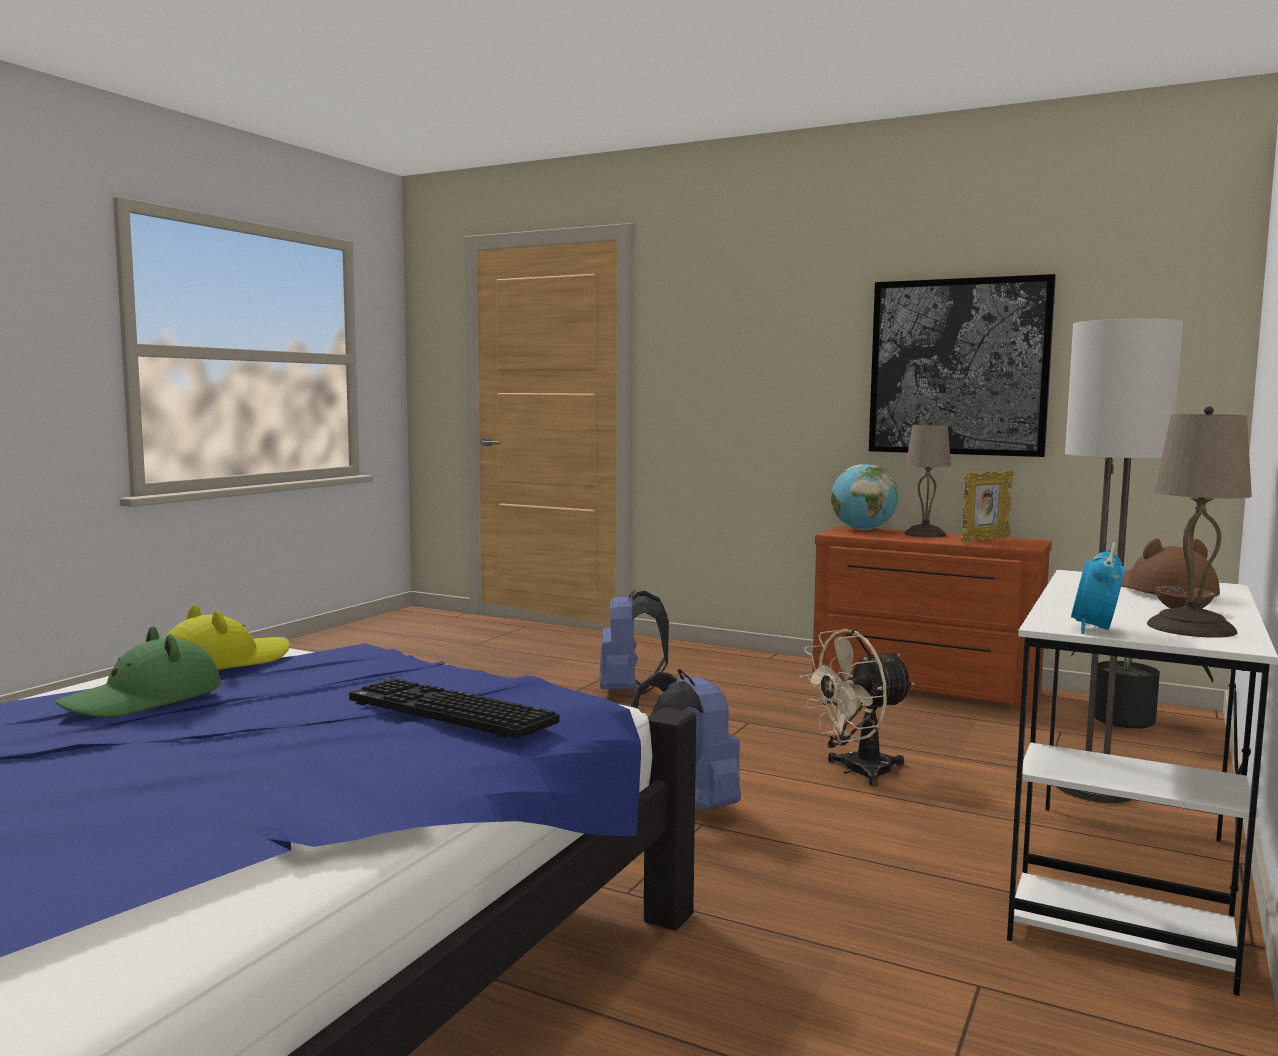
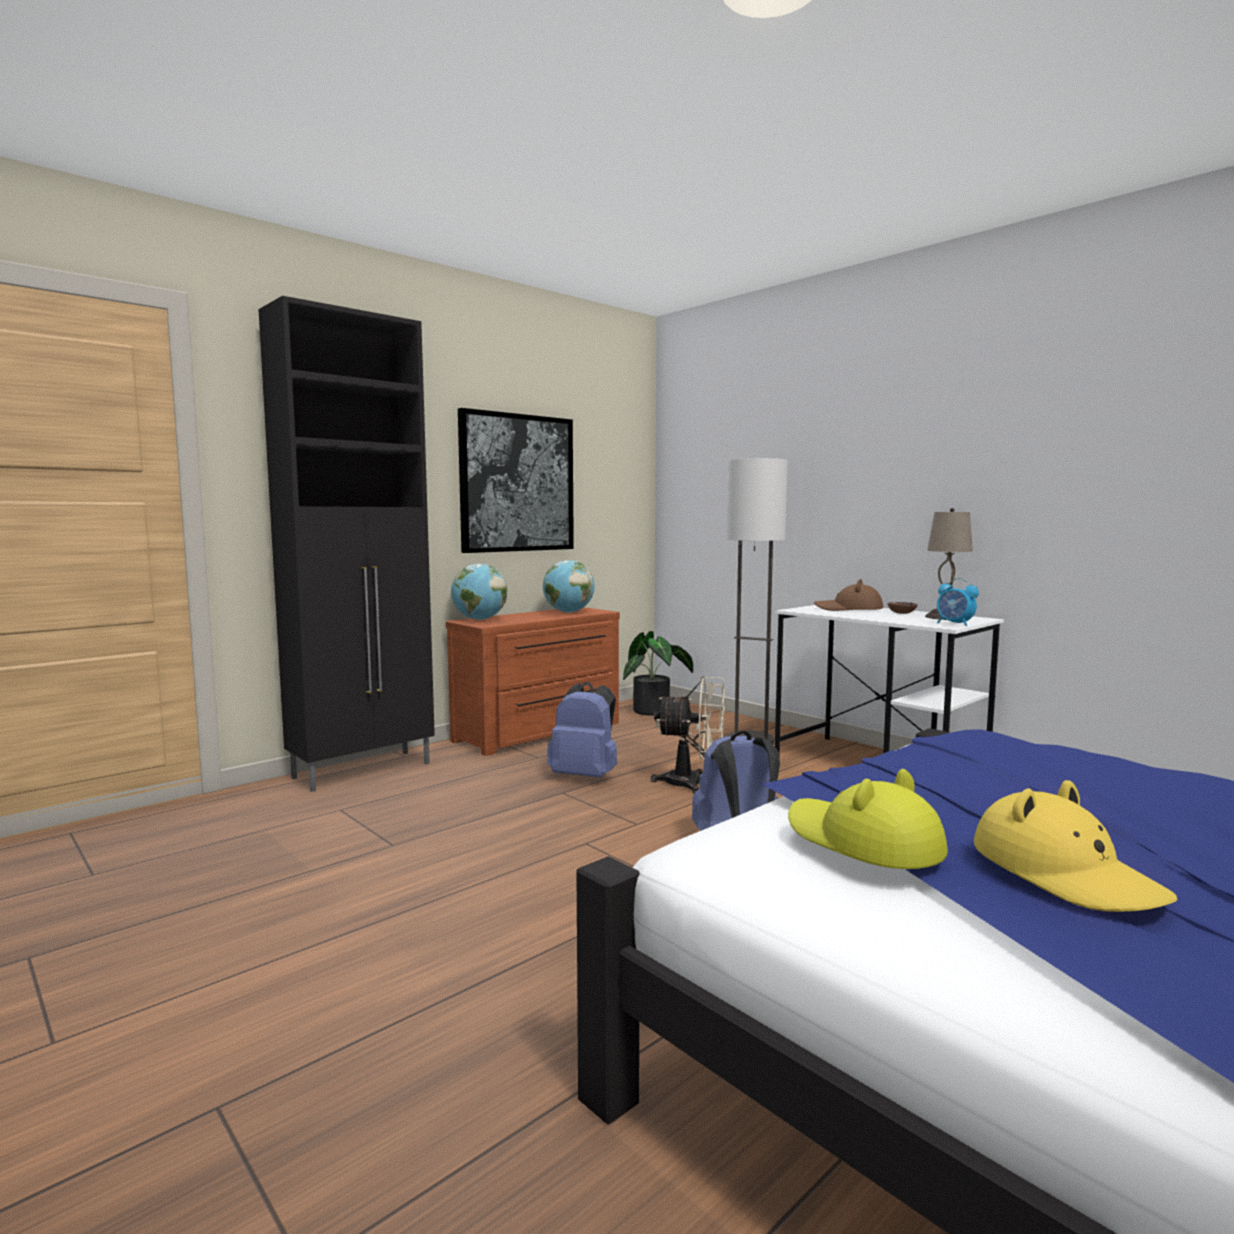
camera: 70 degrees left, 0 degrees up
(144, 699) = (1065, 873): green hat -> yellow hat
(446, 712) = (1044, 763): keyboard -> none
(628, 691) = (422, 820): blue backpack -> blue backpack (586, 776)
(716, 655) = (364, 770): none -> black cabinet
(856, 772) = (693, 783): beige fan -> beige fan turned 75 degrees counterclockwise
(925, 534) = (524, 615): beige table lamp -> none
(984, 540) = (568, 612): picture frame -> globe

